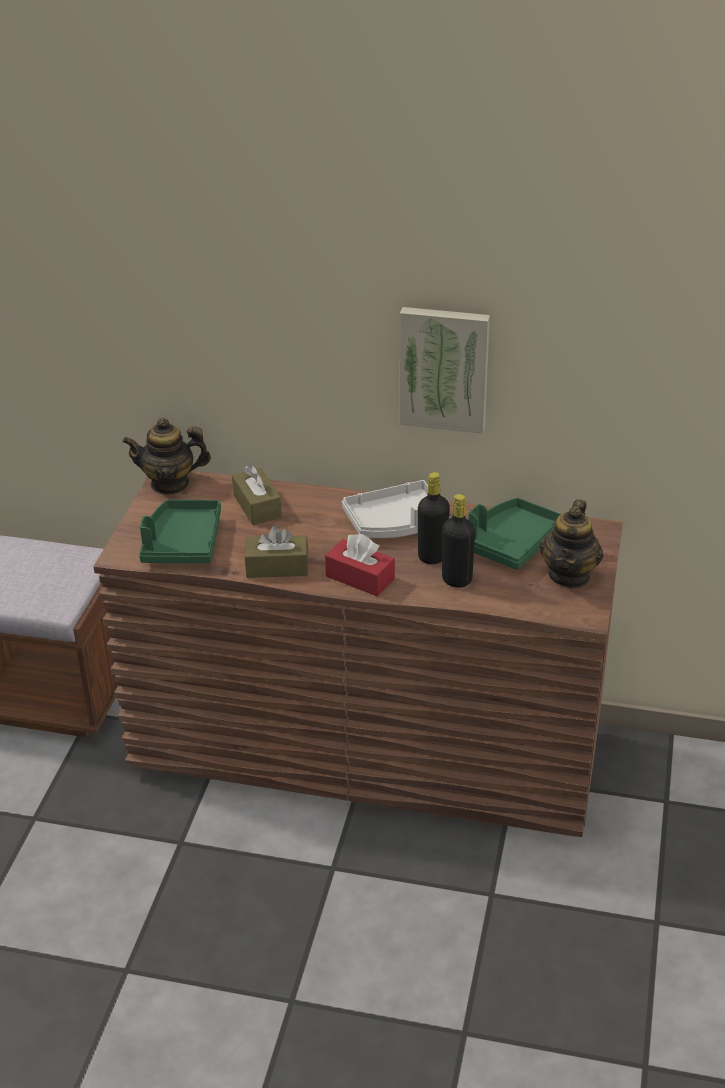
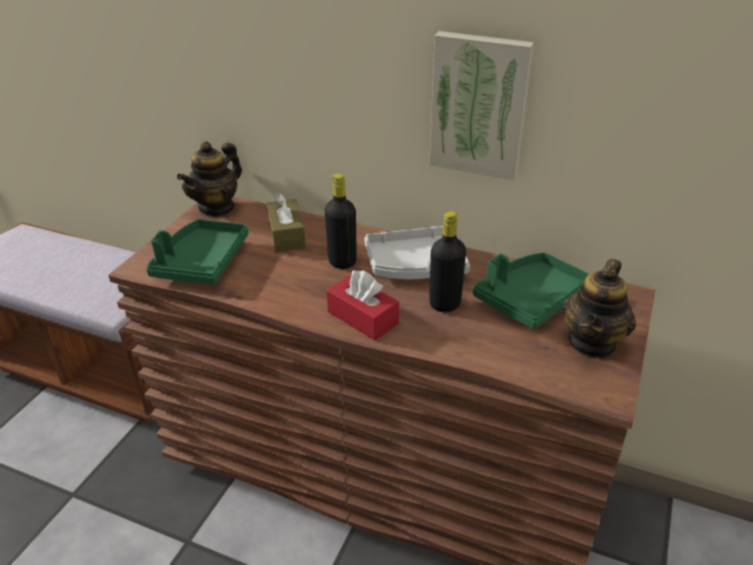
camera: 10 degrees right, 0 degrees up
(170, 484) = (217, 207): teapot -> teapot turned 60 degrees counterclockwise
(277, 567) = (282, 296): brown tissue box -> none
(457, 580) = (465, 332): black bottle -> black bottle (342, 262)

